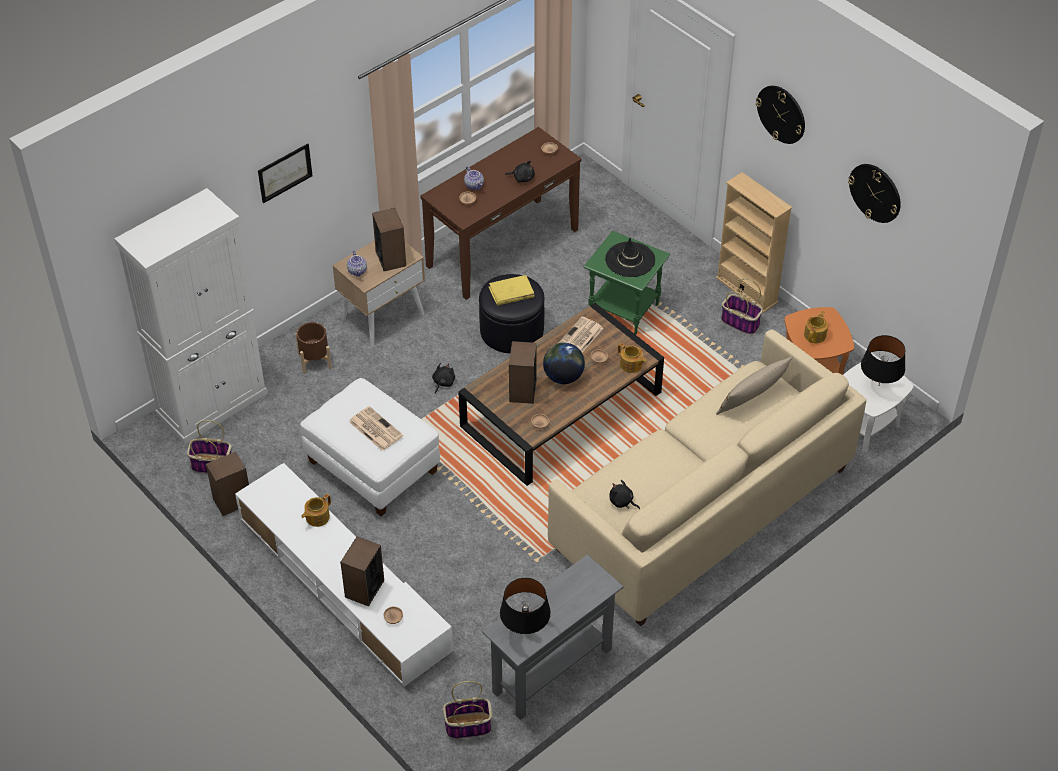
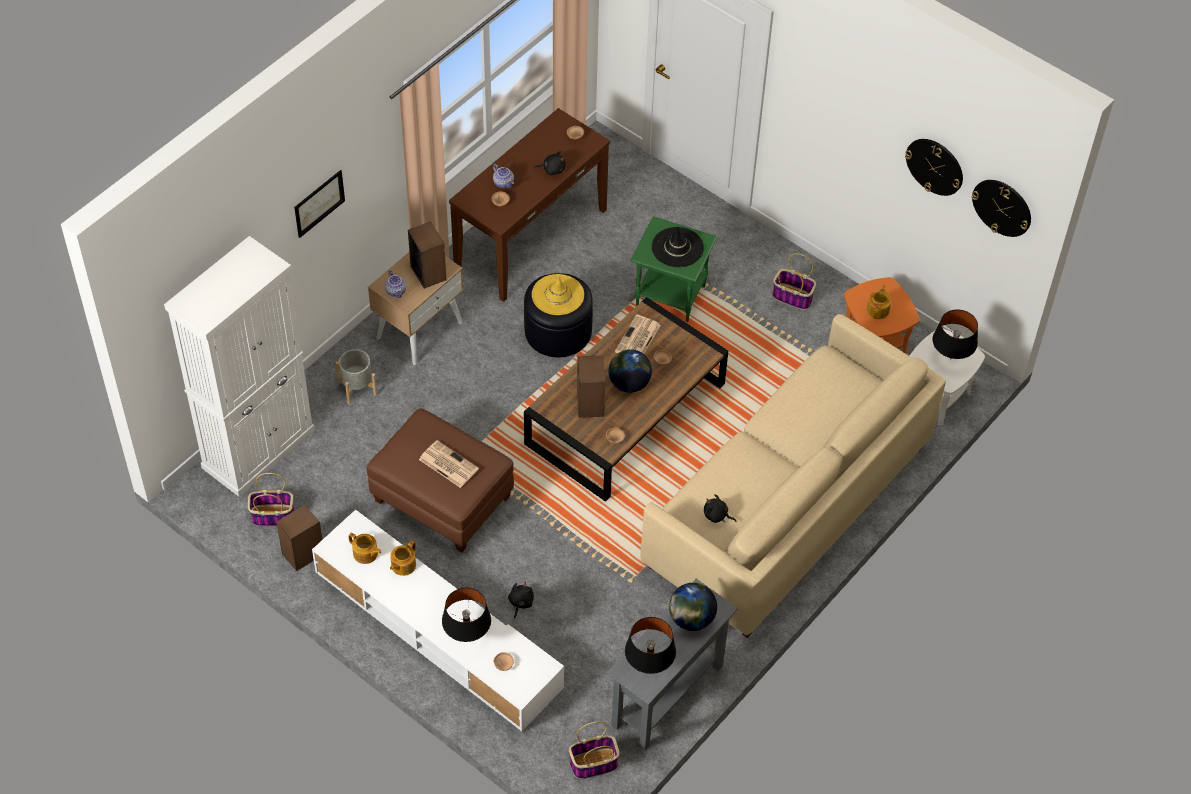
camera: 10 degrees left, 5 degrees up
(315, 361) = (357, 388): brown planter -> grey planter
(364, 589) = (467, 636): speaker -> black table lamp
(372, 467) = (442, 500): white ottoman -> brown ottoman
(443, 383) = (497, 398): black plush toy -> black plush toy (520, 603)
(511, 292) = (558, 295): yellow book -> yellow hat
(575, 591) = (691, 619): none -> globe
(631, 365) = (696, 363): teapot -> teapot (365, 554)
(747, 290) = (793, 260): beige bookcase -> none
(752, 398) = (828, 388): beige pillow -> none
(781, 114) = (828, 89): wall clock -> wall clock (1002, 207)

